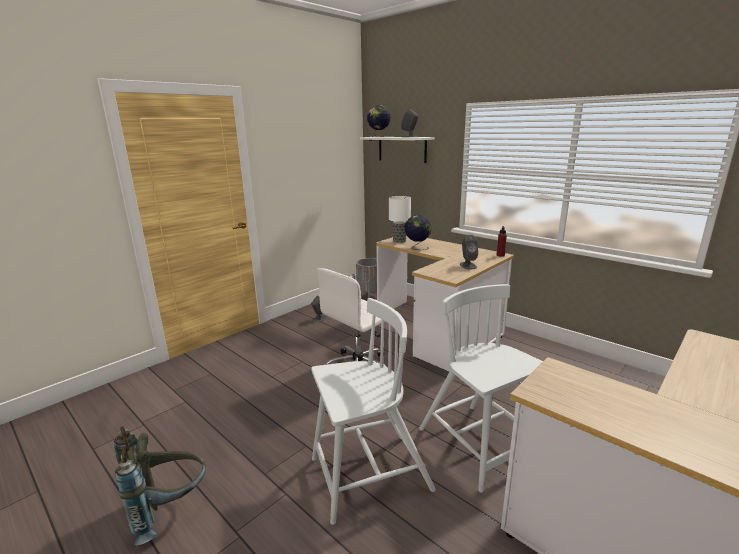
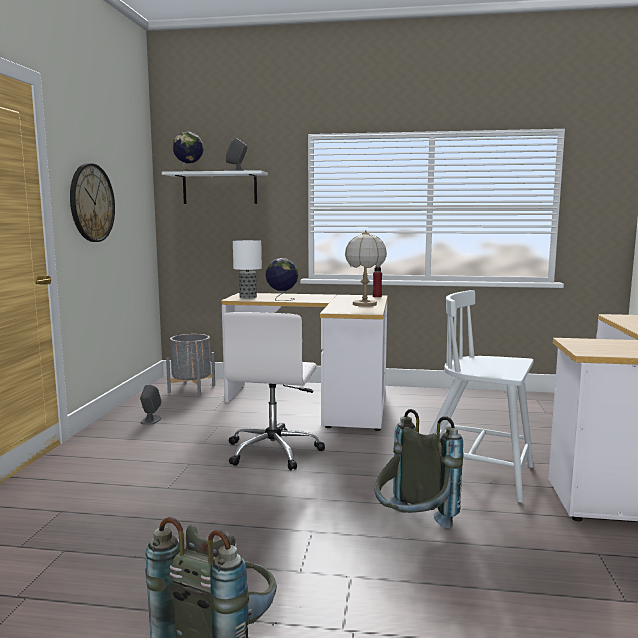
camera: 35 degrees left, 10 degrees down
(291, 168) = (91, 203): none -> wall clock
(368, 475) = (413, 529): white chair -> grey backpack
(468, 265) = (364, 304): grey speaker -> table lamp

